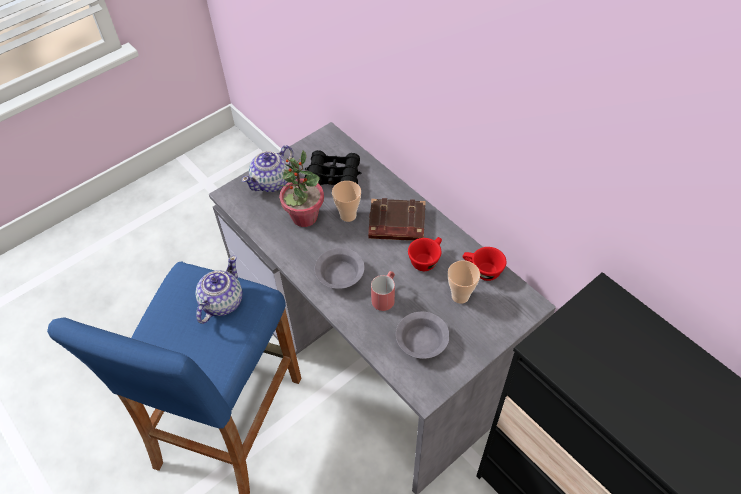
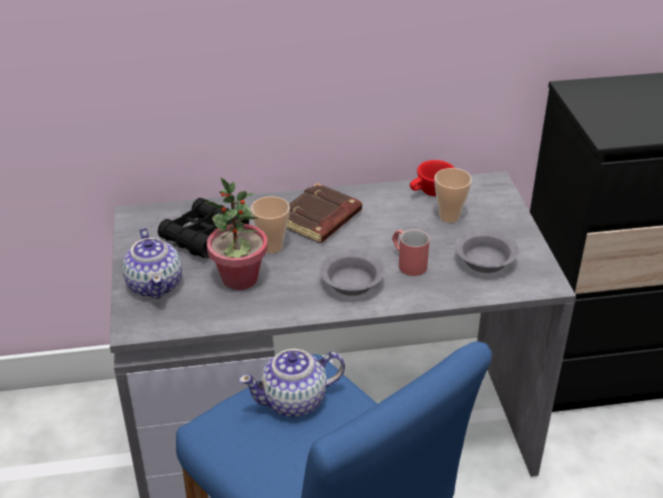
camera: 60 degrees left, 15 degrees down
(221, 302) = (295, 401): teapot -> teapot turned 75 degrees counterclockwise
(426, 259) = (385, 219): red cup -> none

